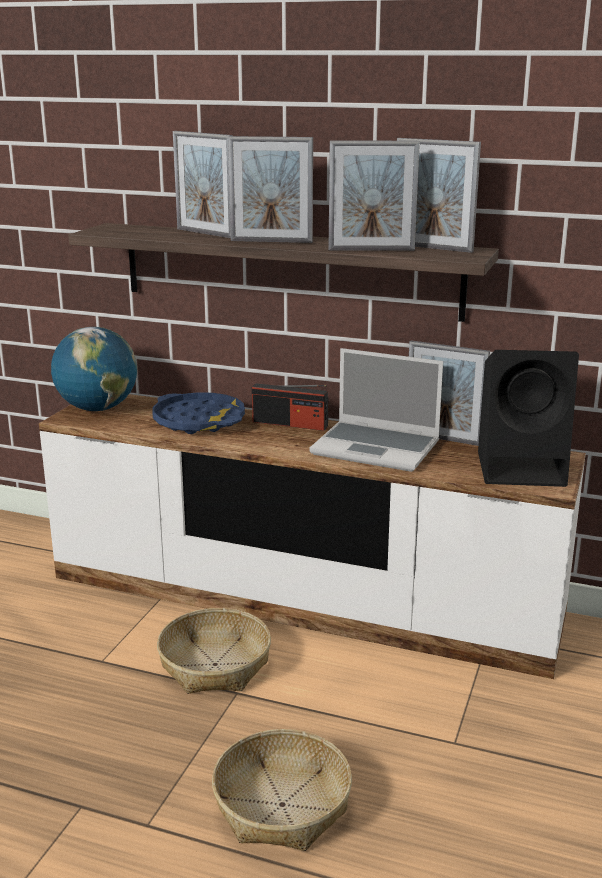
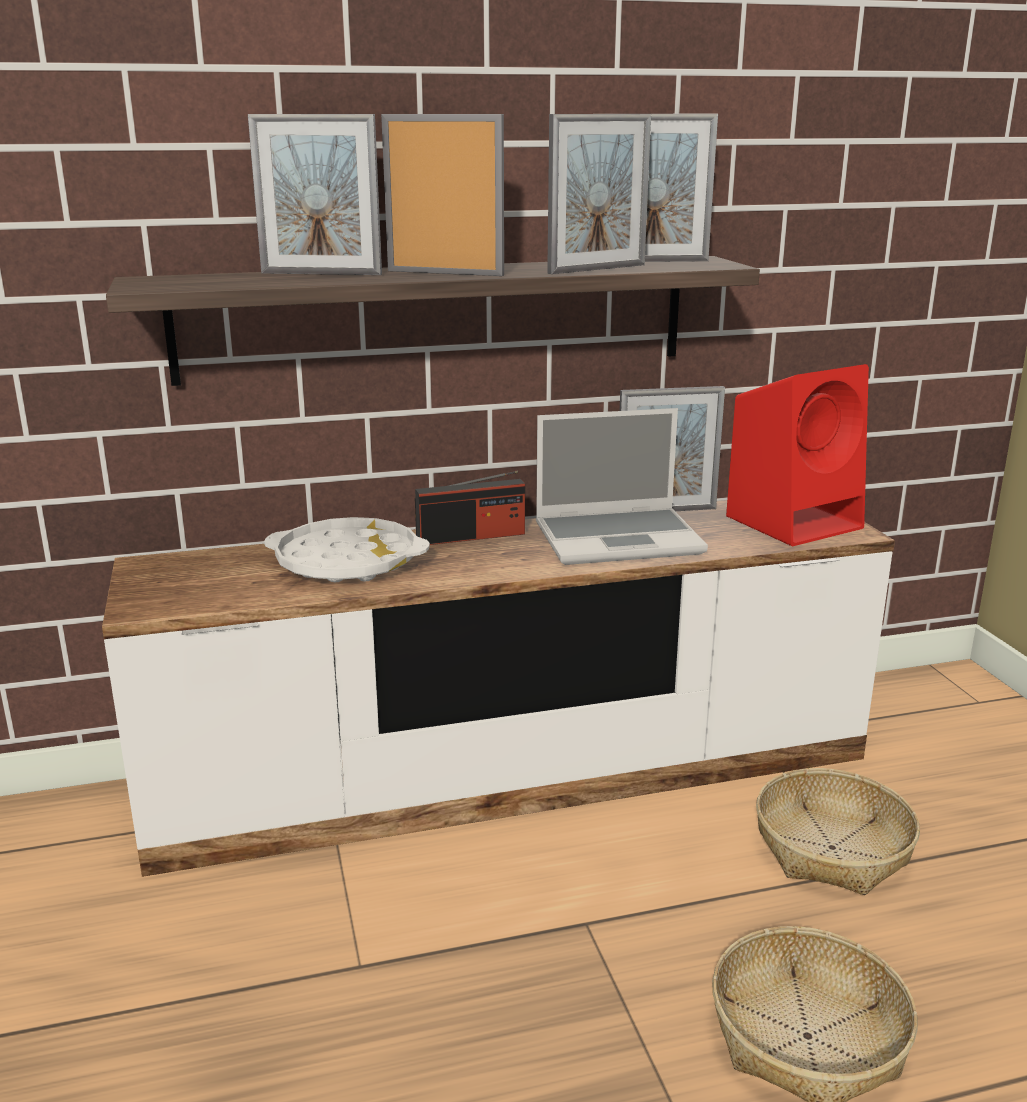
camera: 35 degrees left, 0 degrees up
(97, 409) = (167, 583): globe -> none
(199, 421) = (347, 562): blue tray -> white tray
(214, 664) = (515, 900): basket -> basket (831, 848)
(271, 241) = (445, 273): picture frame -> picture frame turned 135 degrees counterclockwise
(523, 469) = (795, 521): black speaker -> red speaker

